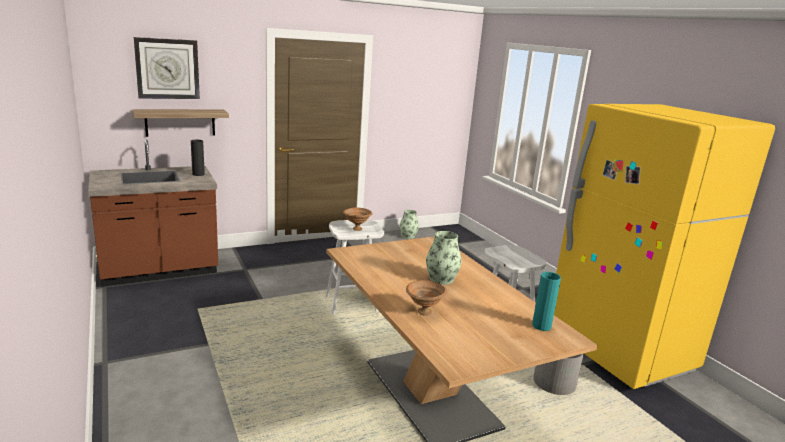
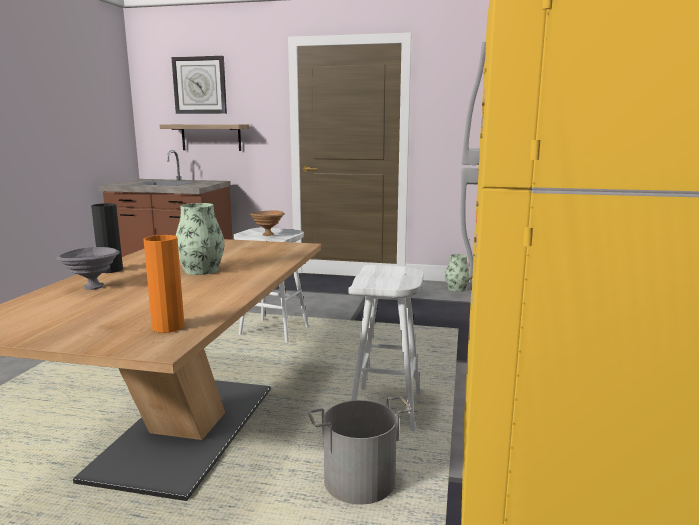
camera: 40 degrees right, 5 degrees down
(198, 174) = (205, 183): black vase -> black vase (111, 270)
(424, 312) = (91, 287): brown bowl -> grey bowl
(541, 326) = (168, 327): turquoise vase -> orange vase

